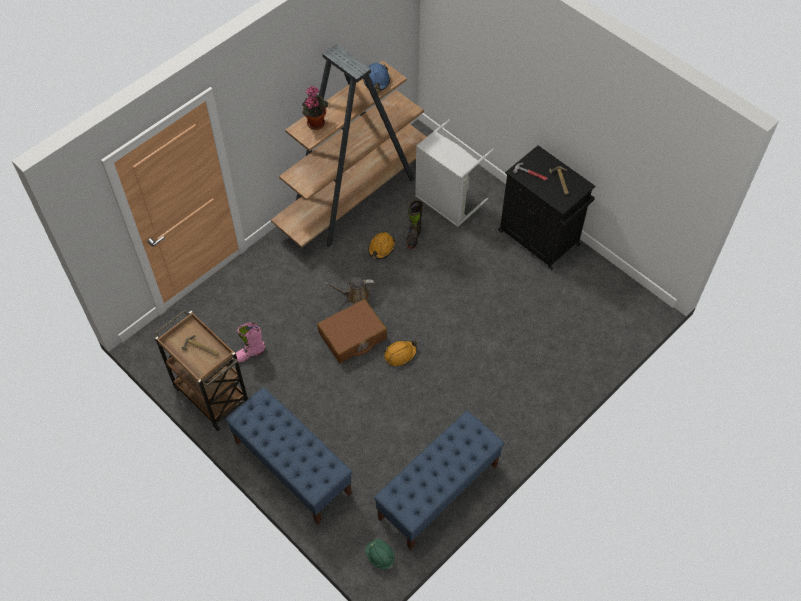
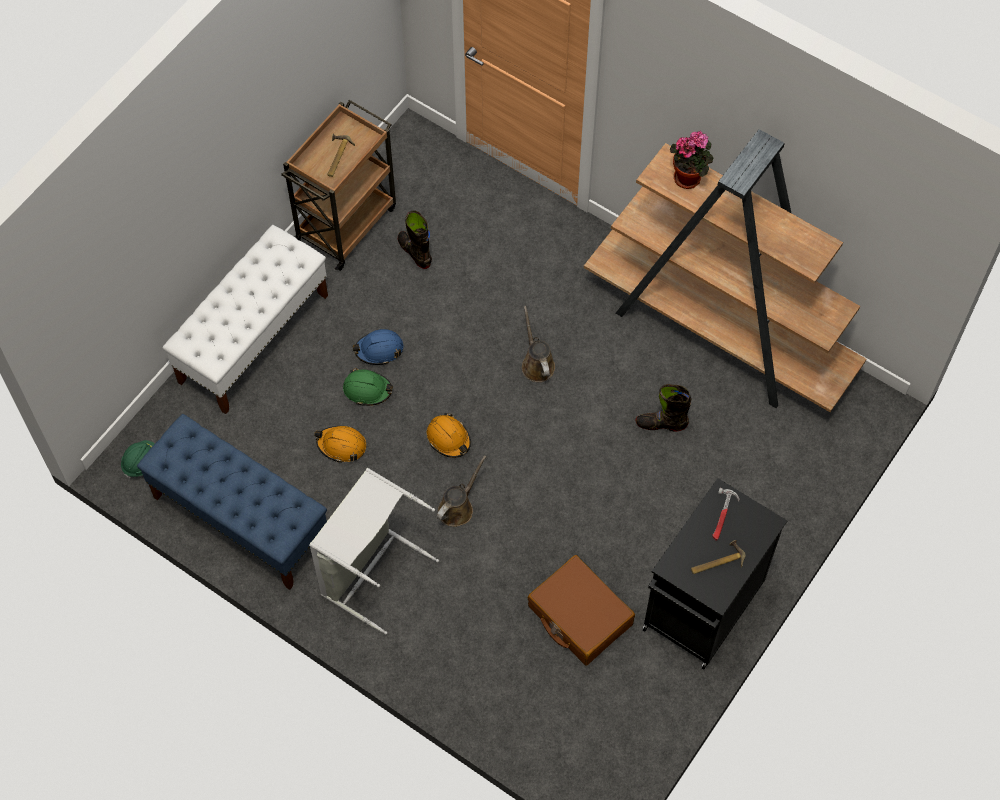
camera: 80 degrees right, 5 degrees up
(248, 354) = (415, 252): pink boot -> black boot
(292, 467) = (254, 338): blue bench -> white bench
(352, 336) = (467, 372): brown suitcase -> brown suitcase (579, 616)
(352, 398) = (367, 390): none -> green hard hat
(376, 81) = (796, 241): blue hard hat -> blue hard hat (379, 349)
(381, 248) = (630, 383): orange hard hat -> orange hard hat (341, 445)
(446, 202) = (740, 460): grey laundry basket -> grey laundry basket (370, 571)
(452, 356) = (457, 507): none -> brown watering can

